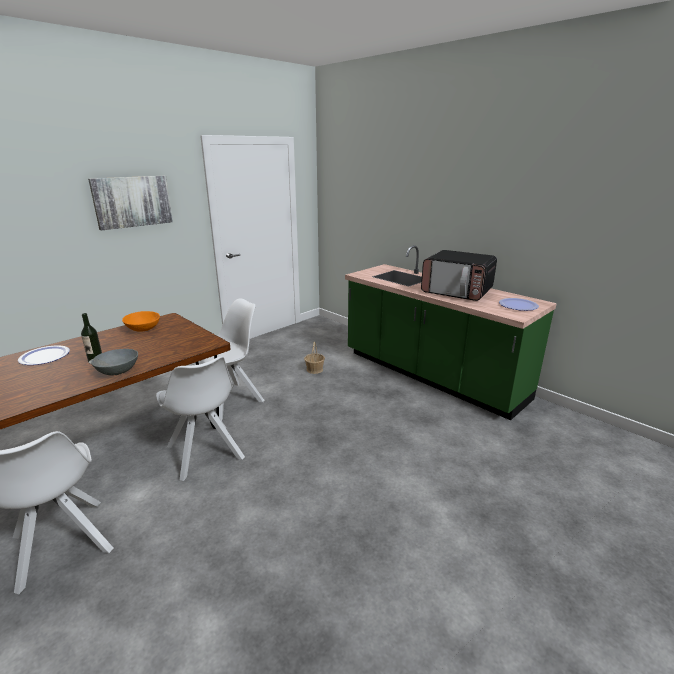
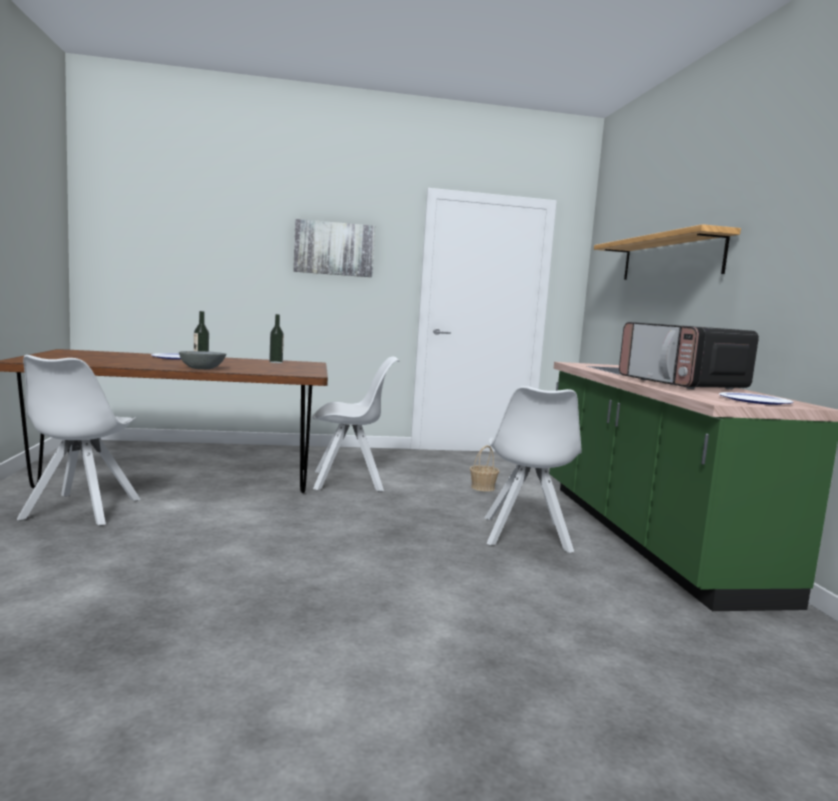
camera: 35 degrees right, 15 degrees down
(143, 329) = (276, 362): orange bowl -> bottle
(205, 453) = (265, 503): white chair -> white chair (525, 535)
(405, 193) = (670, 258): none -> shelf

